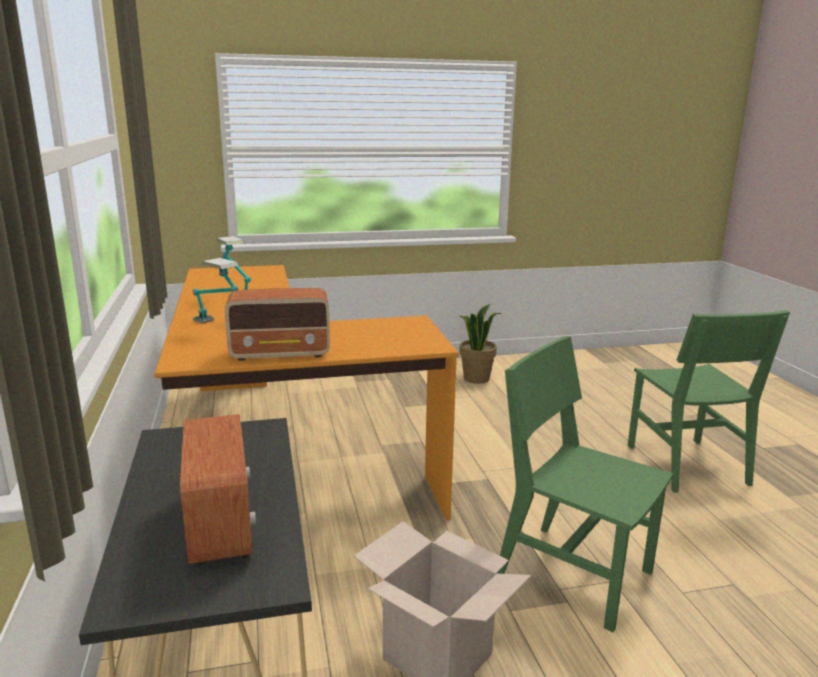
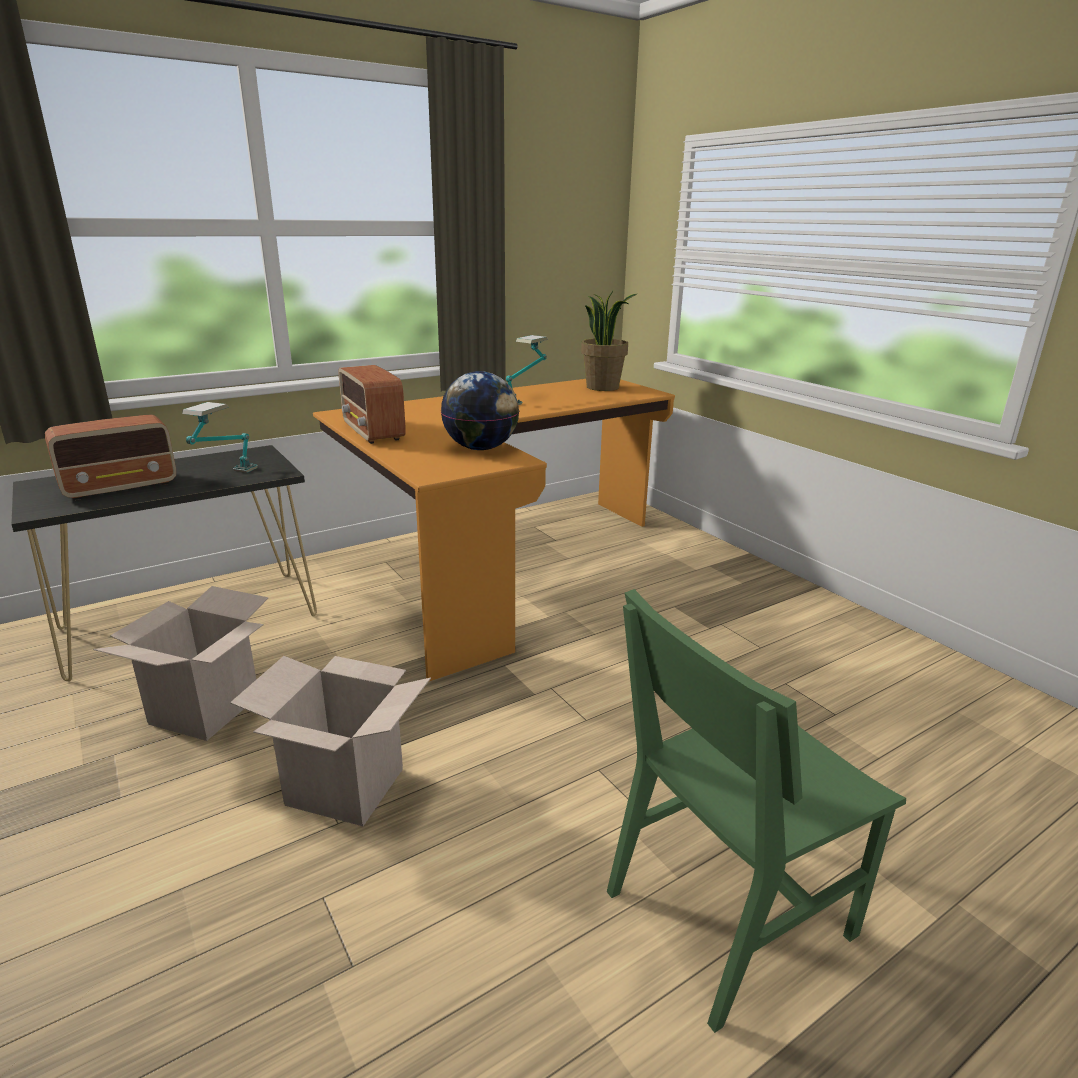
camera: 70 degrees right, 5 degrees up
(218, 325) = (438, 407): table lamp -> table lamp (226, 477)
(376, 326) = (481, 448): none -> globe
(476, 378) = (829, 643): potted plant -> potted plant (603, 387)
(574, 574) = (345, 786): green chair -> cardboard box

